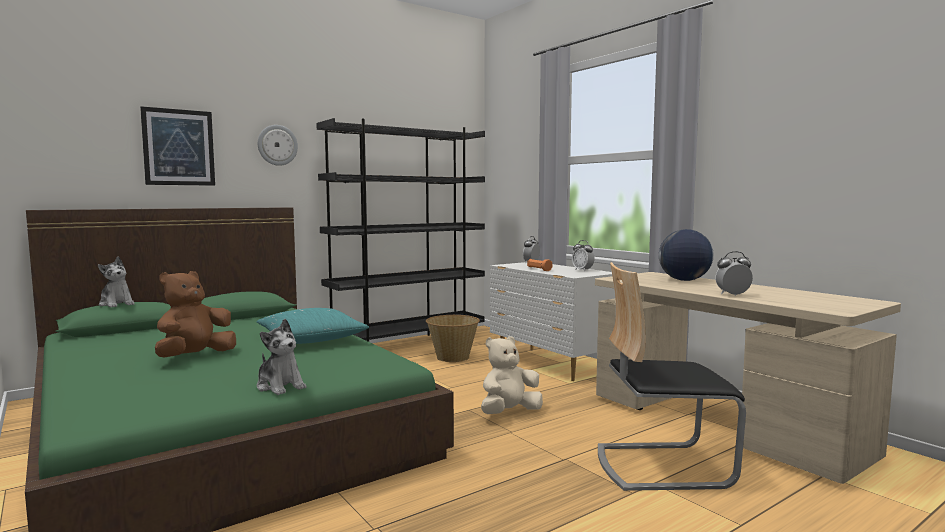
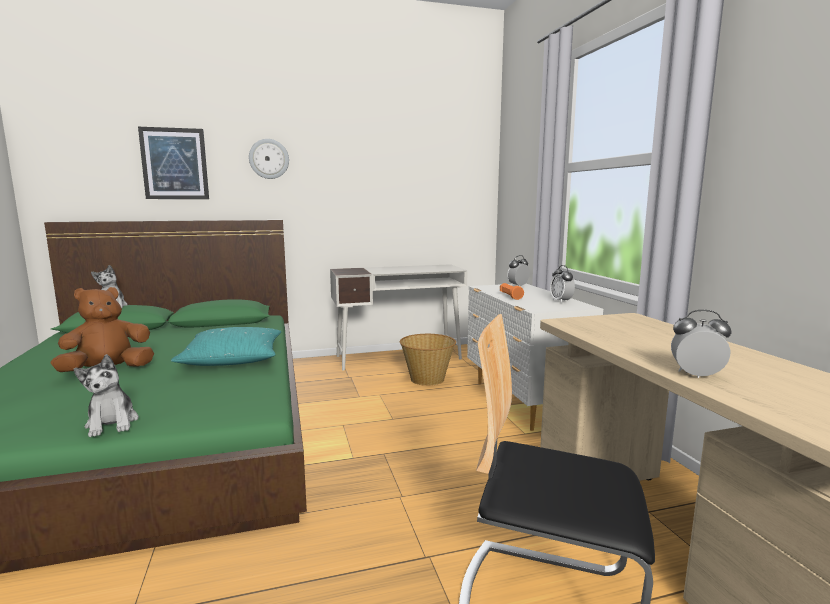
camera: 20 degrees right, 5 degrees up
(408, 344) = (399, 357): black bookcase -> white desk
(509, 412) = (422, 466): beige plush toy -> none
(684, 280) = (659, 334): globe -> none

